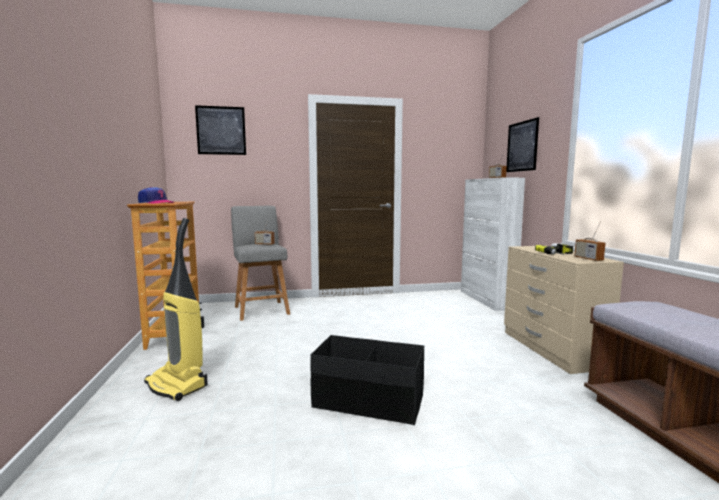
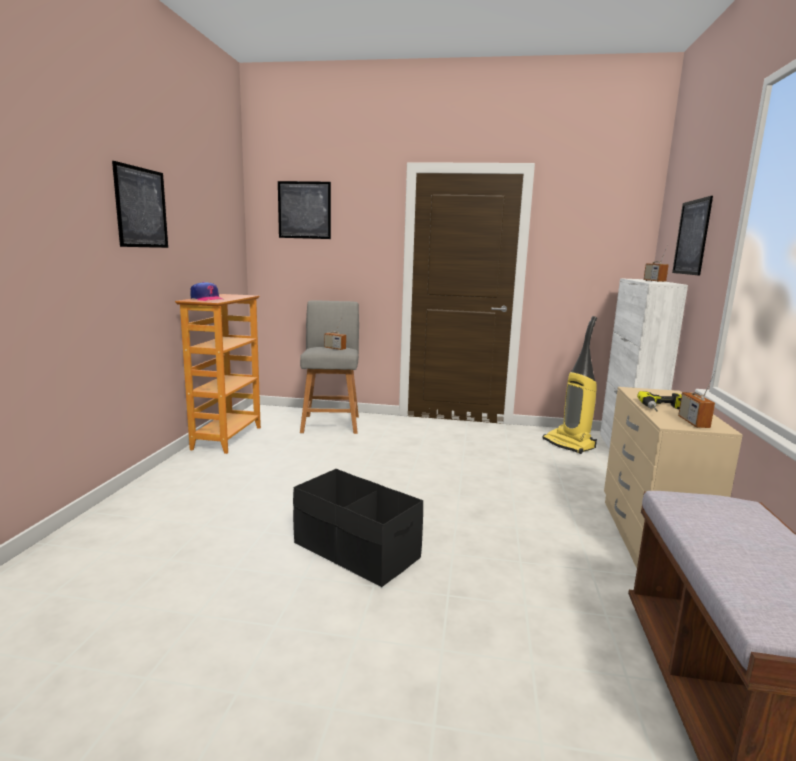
camera: 20 degrees right, 5 degrees up
(97, 111) = (141, 207): none -> picture
(178, 385) = (194, 492): vacuum cleaner -> vacuum cleaner (569, 444)

